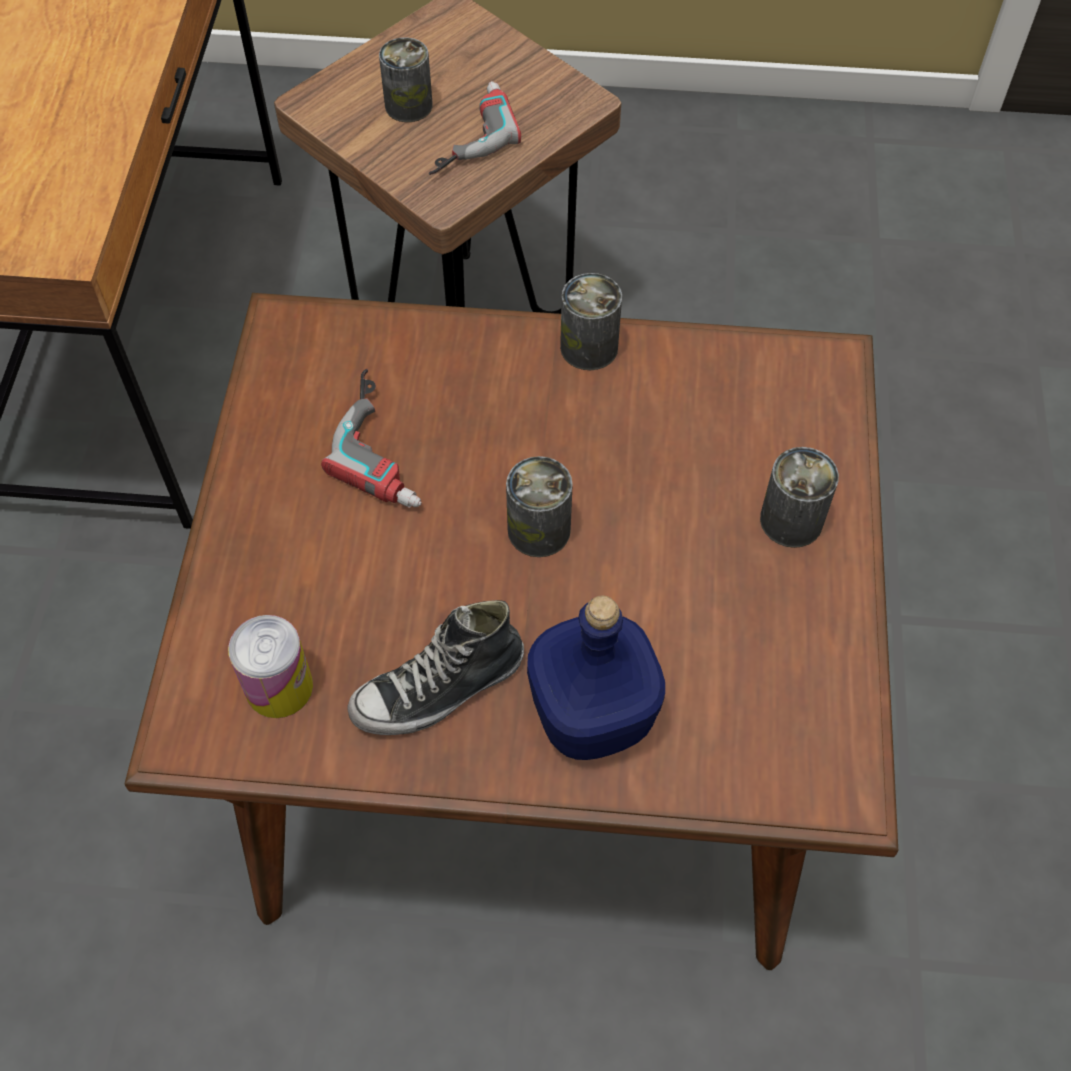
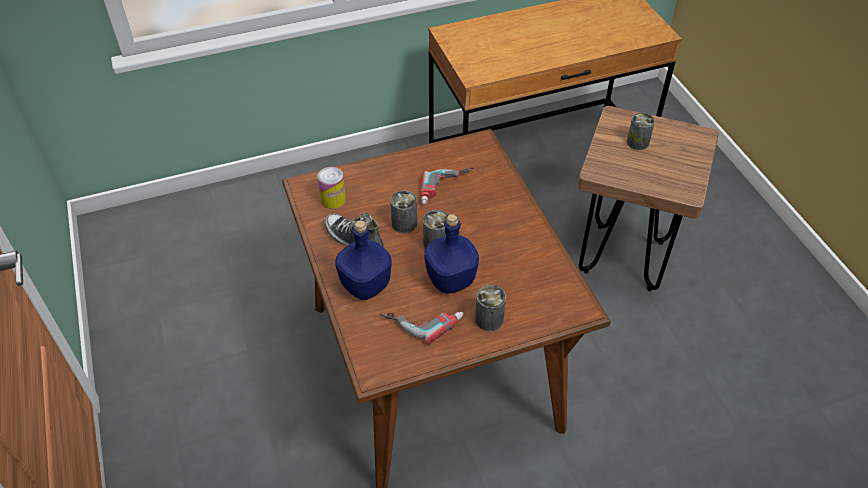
camera: 65 degrees right, 10 degrees down
(465, 134) = (637, 165): power drill -> power drill (423, 318)
(589, 347) = (532, 228): can -> can (404, 224)
(655, 542) = (451, 279): none -> blue bottle

